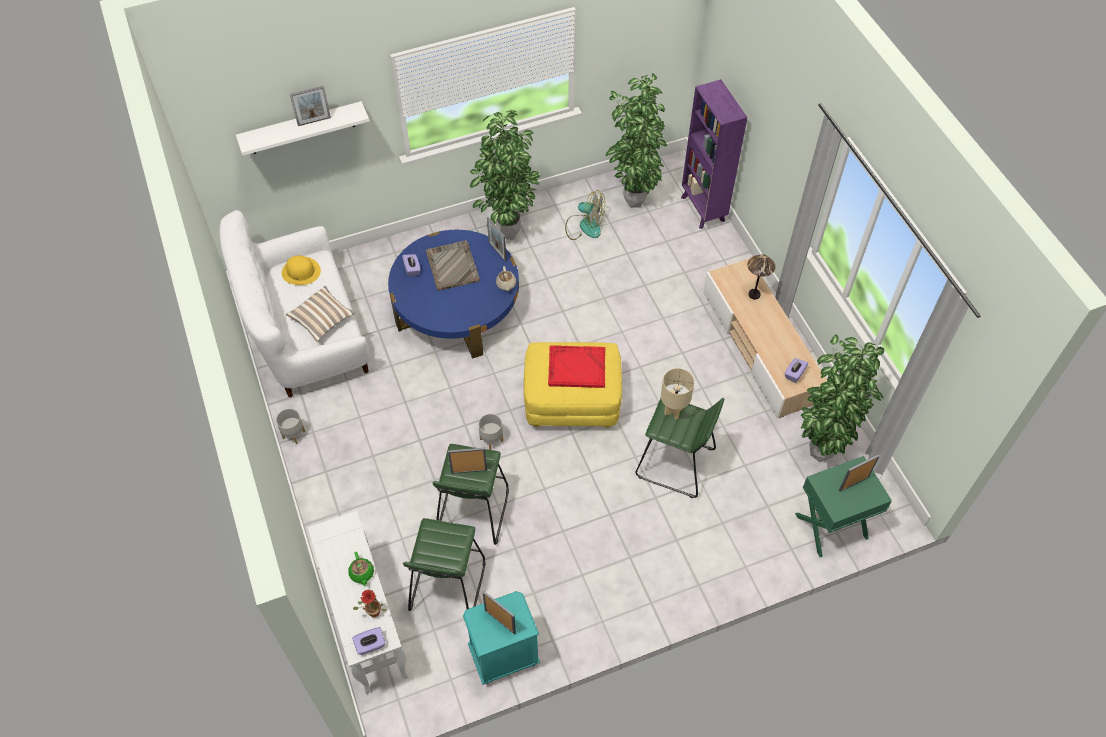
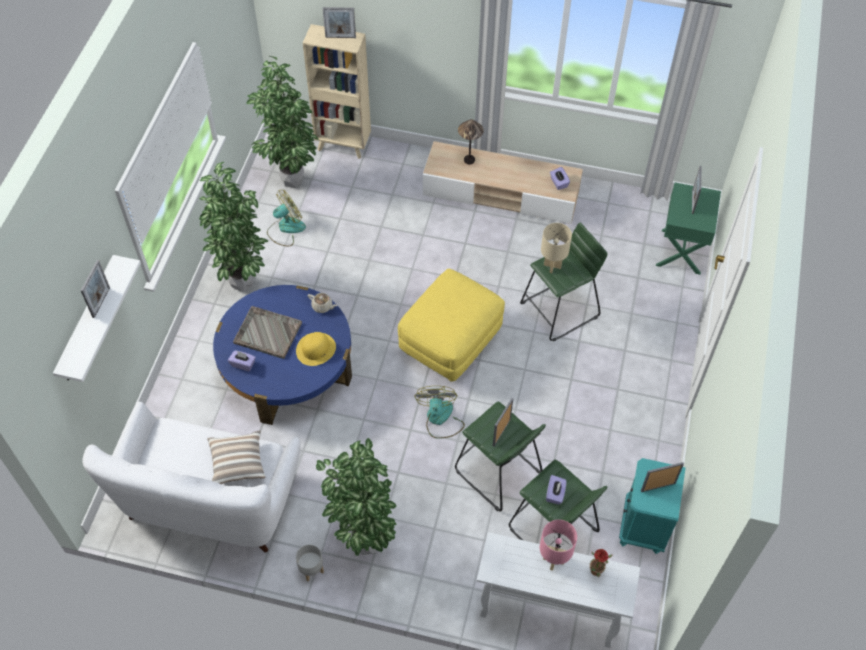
camera: 55 degrees left, 0 degrees up
(301, 271) = (166, 451): yellow hat -> yellow hat (316, 349)
(362, 574) = (553, 560): green teapot -> pink table lamp
(370, 645) = (624, 589): purple tissue box -> purple tissue box (555, 494)
(491, 439) = (440, 419): grey planter -> fan
(497, 251) = (281, 292): picture frame -> picture frame (340, 37)
(576, 367) = (452, 305): red tray -> none
(703, 210) = (343, 145): purple bookcase -> beige bookcase
(820, 449) = (615, 217): potted plant -> potted plant (364, 543)

